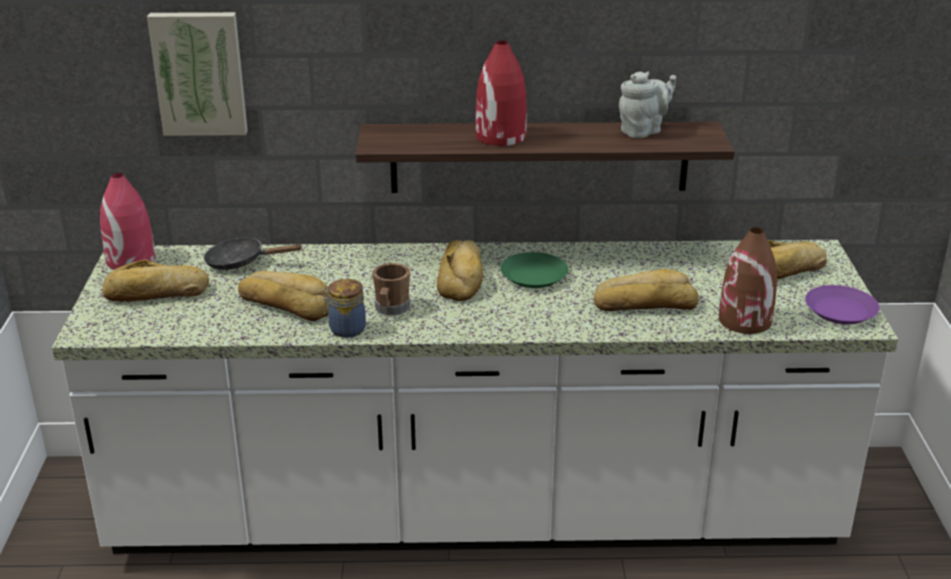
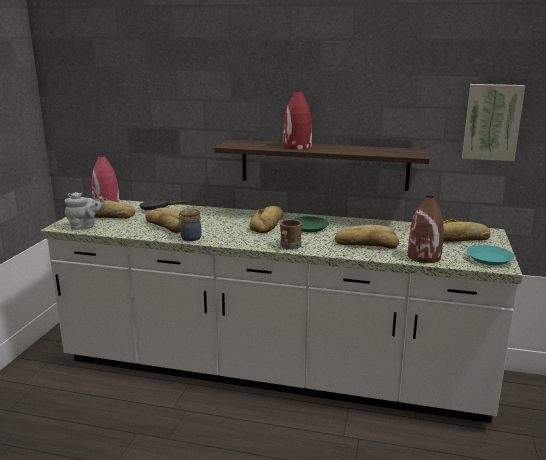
camera: 15 degrees right, 10 degrees down
(200, 73) = (148, 107): picture -> picture (492, 122)
(391, 309) = (220, 232): brown mug -> brown mug (289, 246)
(643, 131) = (380, 149): grey teapot -> grey teapot (85, 226)
(840, 311) = (489, 259): purple plate -> turquoise plate

